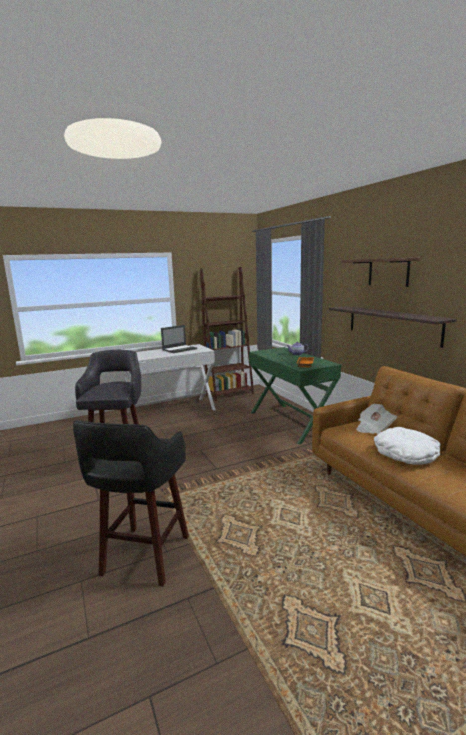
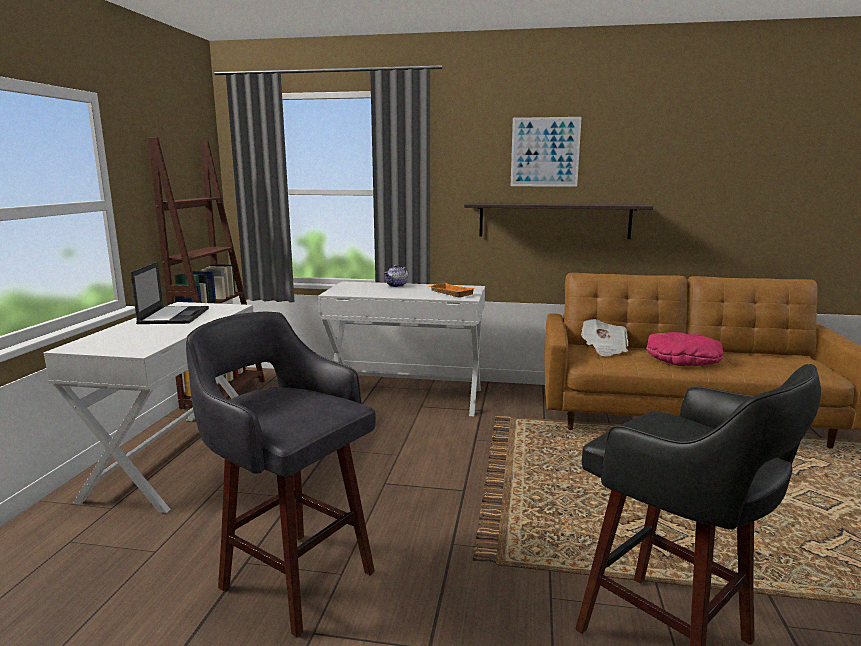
camera: 55 degrees left, 0 degrees up
(291, 422) = (406, 397): green console table -> white console table
(388, 272) = (545, 152): shelf -> picture
(407, 454) = (682, 359): white pillow -> pink pillow

